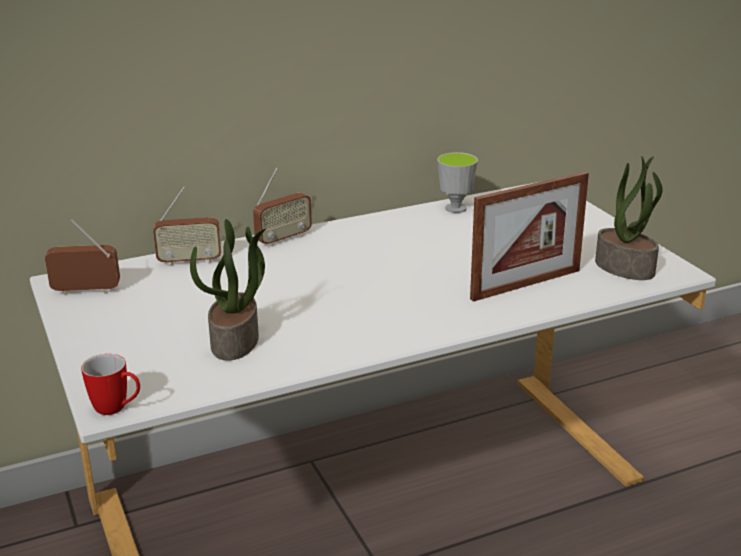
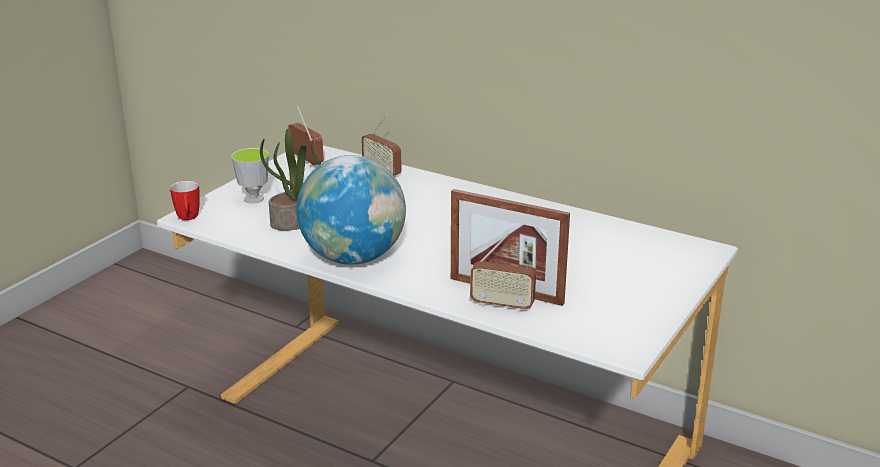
camera: 55 degrees right, 0 degrees up
(283, 239) = (455, 186): radio -> radio (502, 305)
(367, 335) = (353, 258): none -> globe
(456, 208) = (604, 226): cup -> cup (254, 199)
(626, 268) = (598, 324): potted plant -> none

